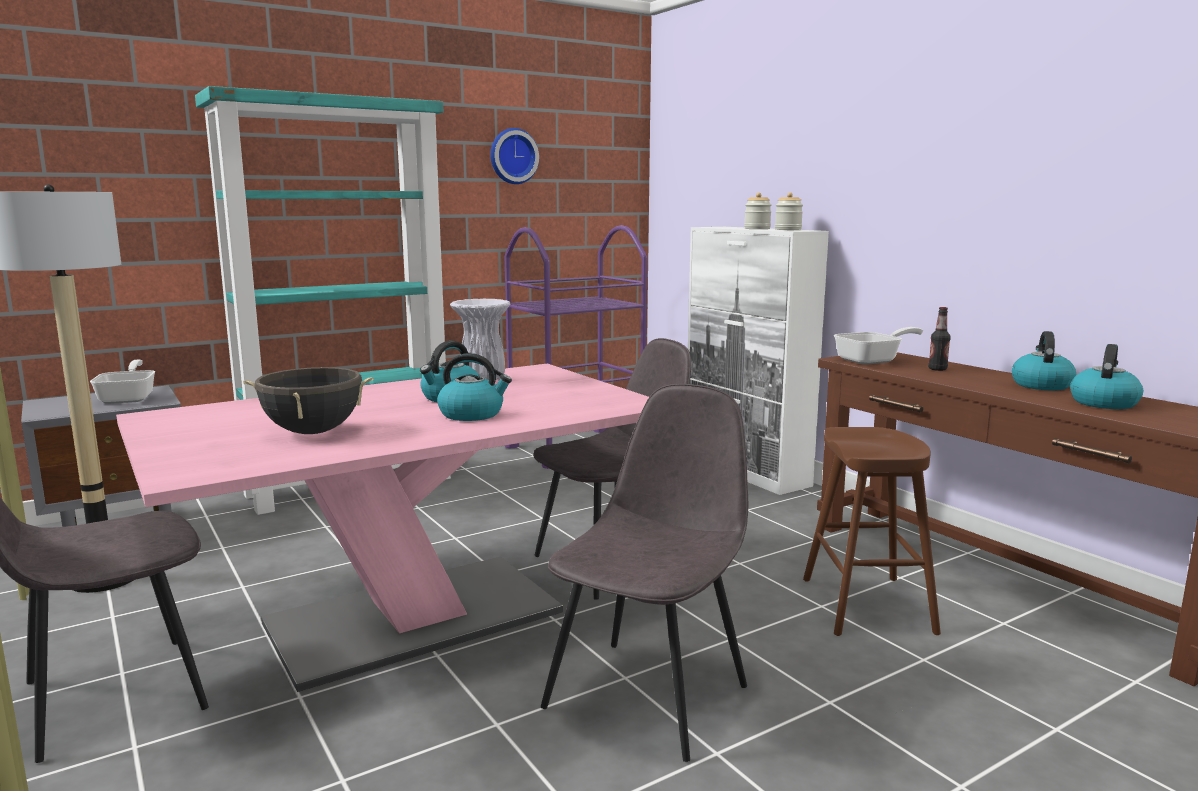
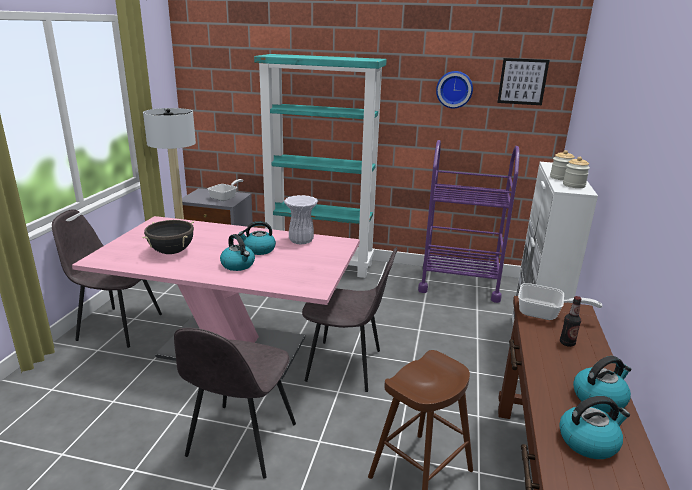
camera: 45 degrees right, 10 degrees up
(593, 143) = (522, 81): none -> picture
(649, 694) = (240, 441): grey chair -> grey chair turned 120 degrees clockwise

